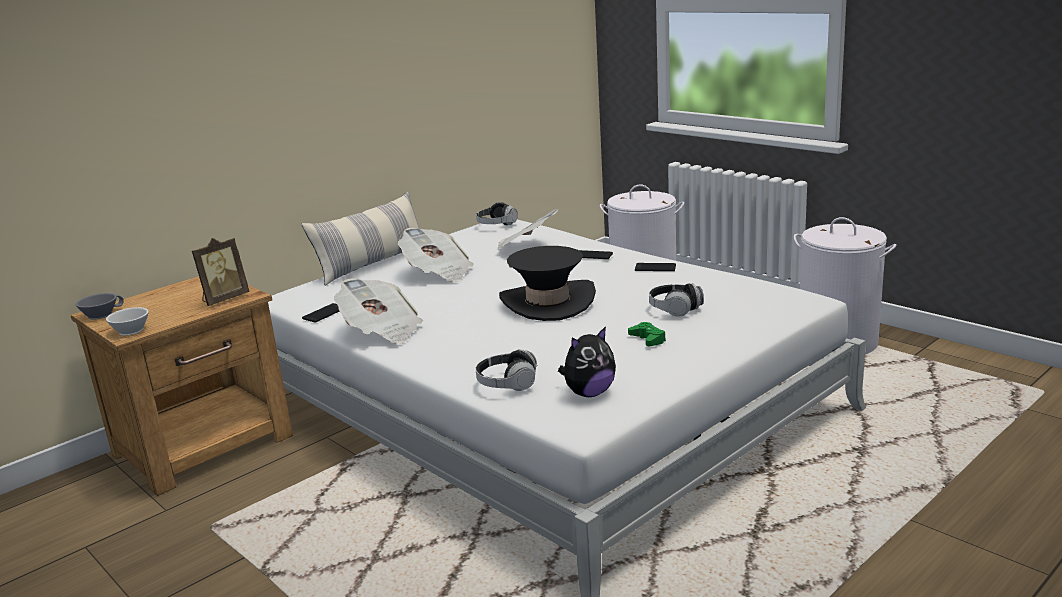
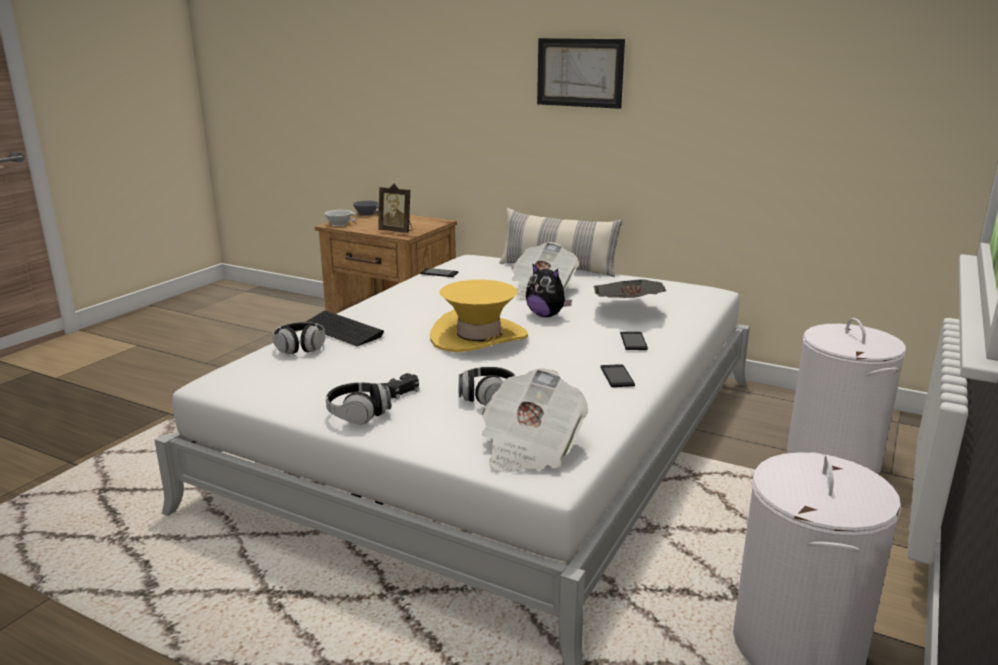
camera: 70 degrees right, 0 degrees up
(323, 57) = (580, 72): none -> picture
(382, 331) = (404, 294): newspaper -> newspaper (529, 448)
(477, 361) = (342, 330): none -> keyboard
(496, 225) = (690, 289): headphones -> headphones (358, 414)
(547, 302) = (479, 337): black hat -> yellow hat
(589, 393) = (278, 378): plush toy -> plush toy (546, 315)
(648, 339) = (400, 390): green game controller -> black game controller

